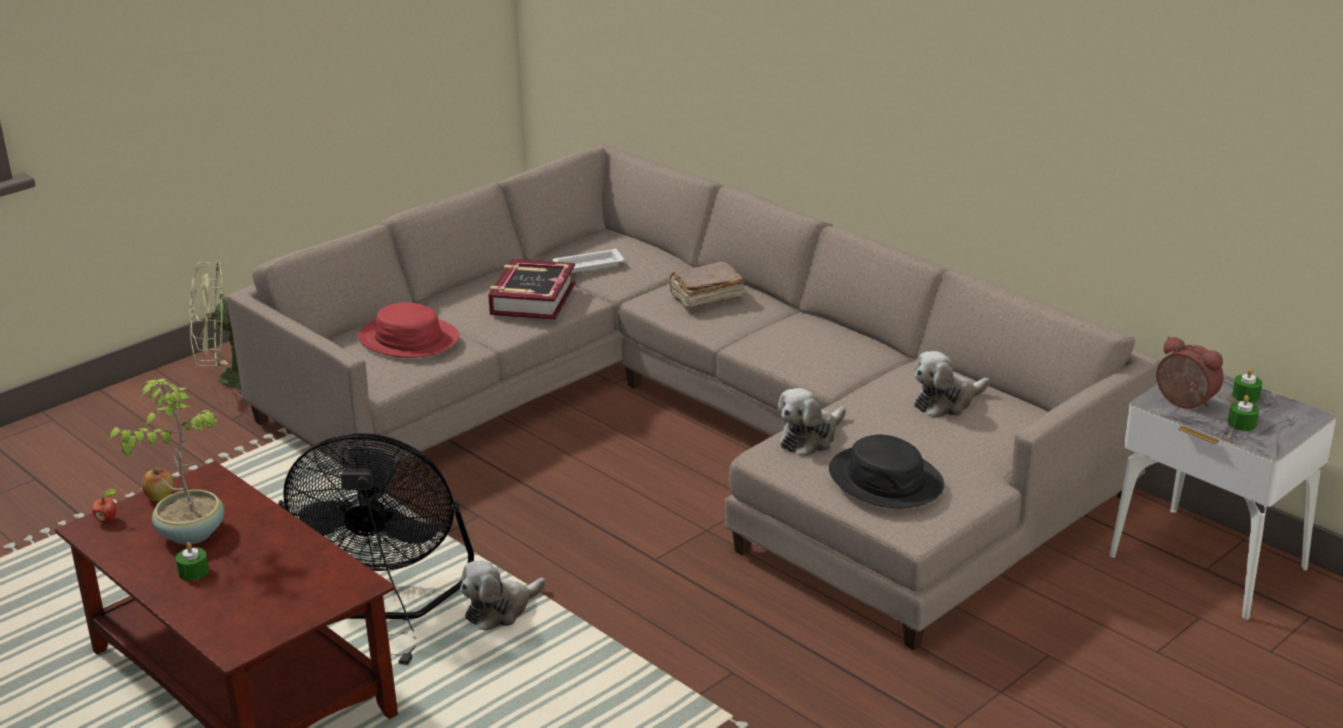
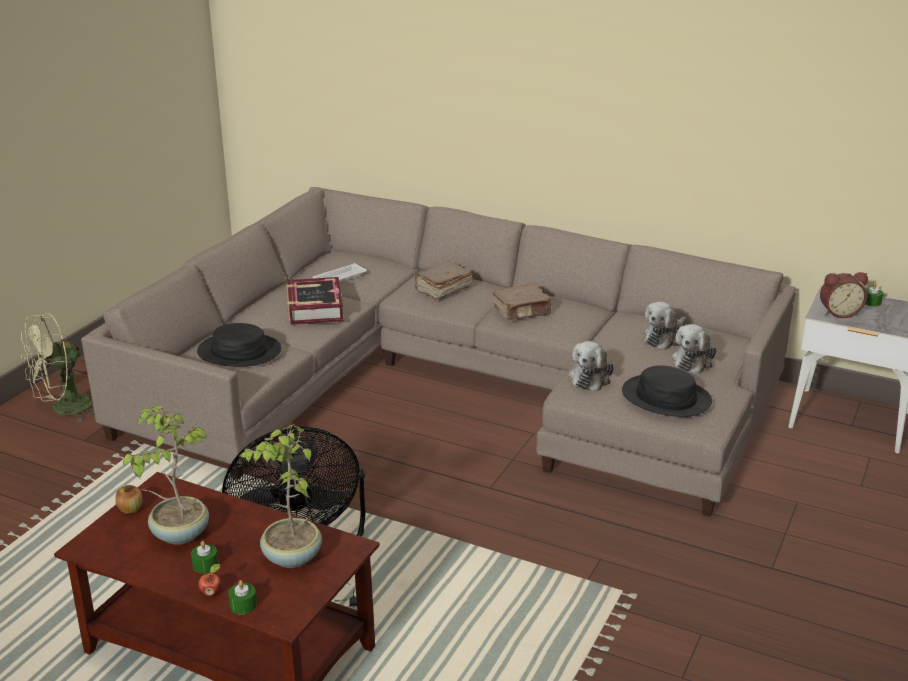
camera: 20 degrees left, 0 degrees up
(108, 520) = (98, 537): apple -> apple (211, 593)
(286, 583) = (291, 558): none -> potted plant
(408, 339) = (239, 352): red hat -> black hat
(500, 610) = (400, 548): plush toy -> plush toy (693, 360)
(785, 340) = (522, 311): none -> brown book
(1183, 403) = (839, 312): alarm clock -> alarm clock turned 150 degrees clockwise
(1242, 424) = (884, 320): green candle -> green candle (243, 605)

